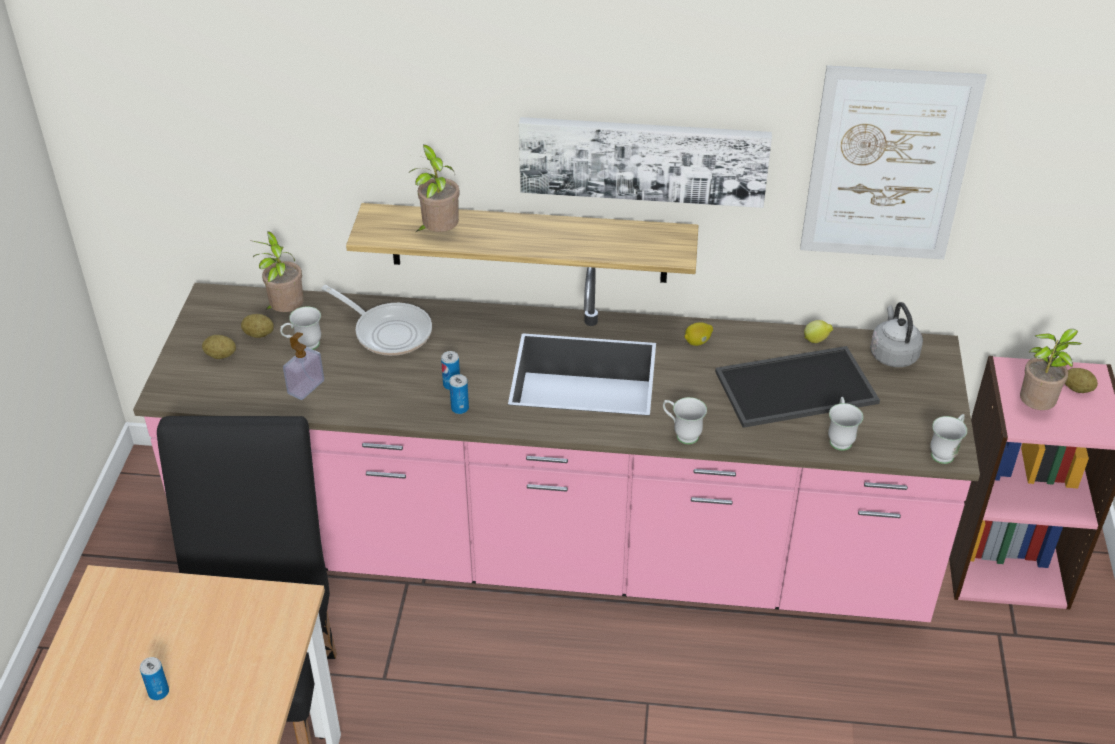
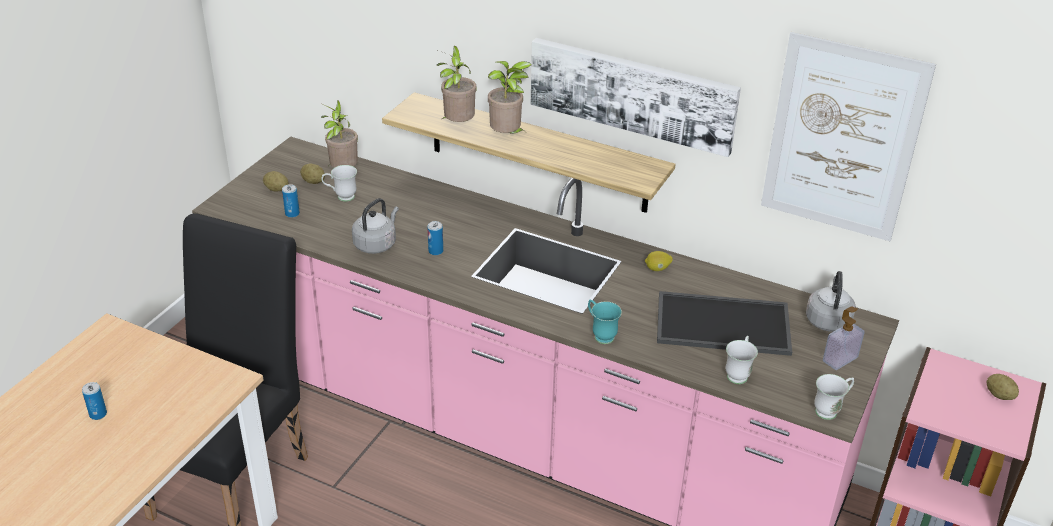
camera: 20 degrees right, 5 degrees down
(306, 387) = (324, 226): soap dispenser -> soap dispenser (840, 359)
(380, 393) = (376, 244): none -> grey kettle
(388, 332) = (411, 202): frying pan -> none
(460, 408) = (431, 270): can -> can (292, 214)
(681, 434) = (600, 335): white mug -> turquoise mug
(816, 341) = (764, 293): lemon -> none
(1036, 408) = (949, 401): potted plant -> potted plant (507, 136)

